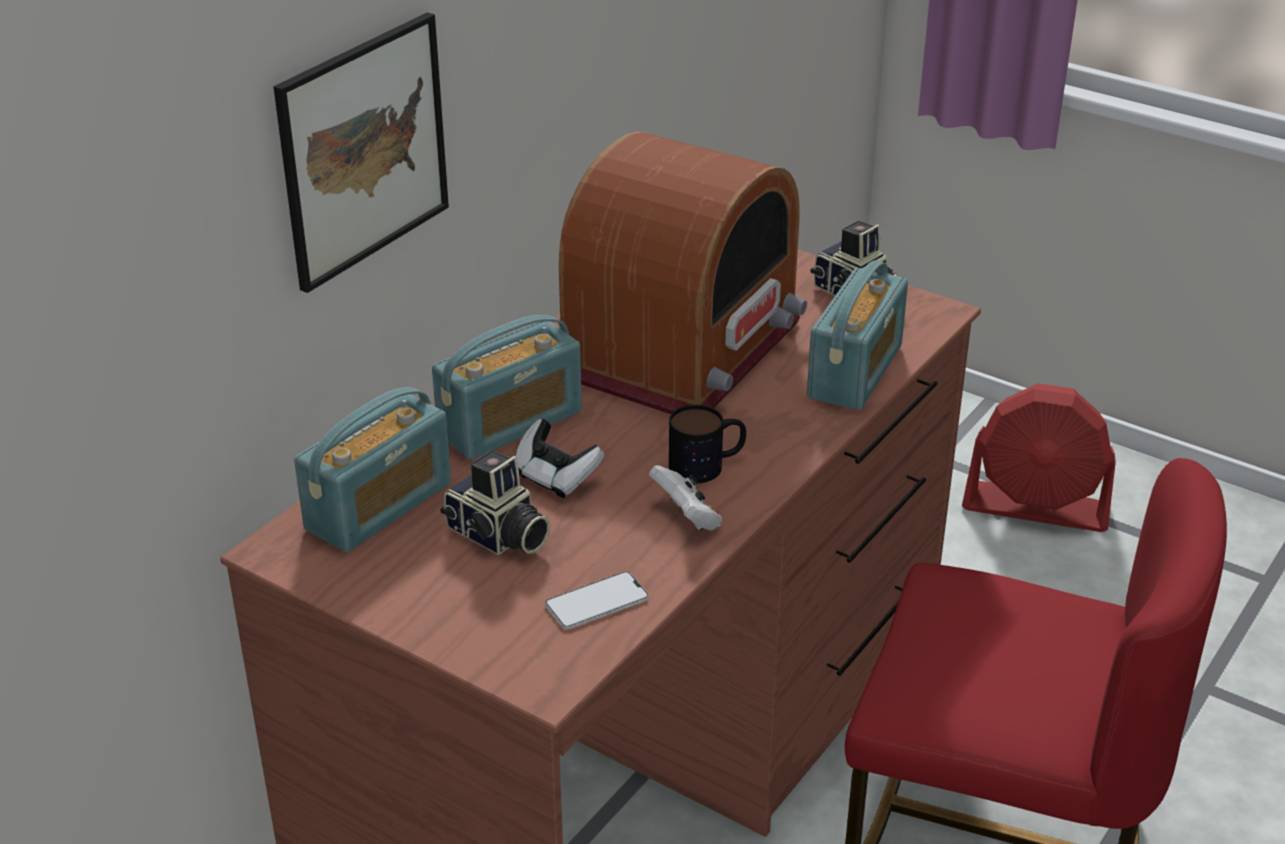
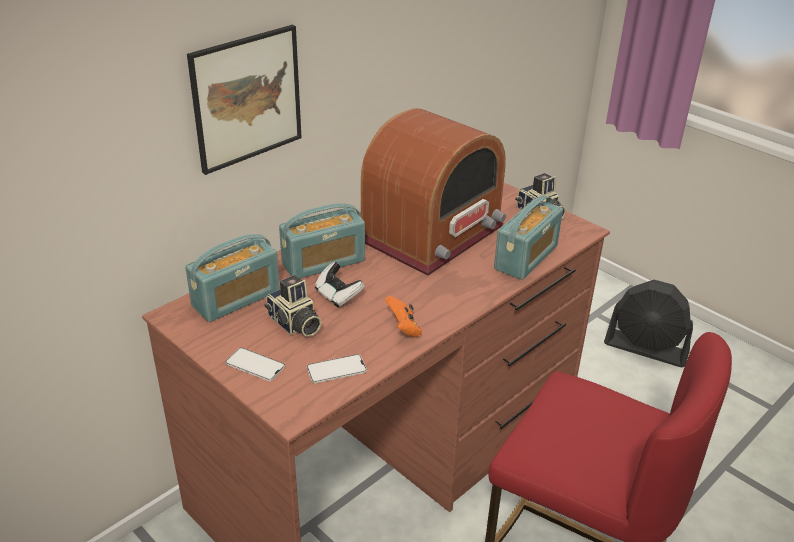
camera: 10 degrees right, 0 degrees up
(455, 613) = (255, 365): none -> phone
(687, 518) = (404, 328): white game controller -> orange game controller
(707, 465) = (425, 299): mug -> none
(1036, 507) = (646, 348): red fan -> black fan

